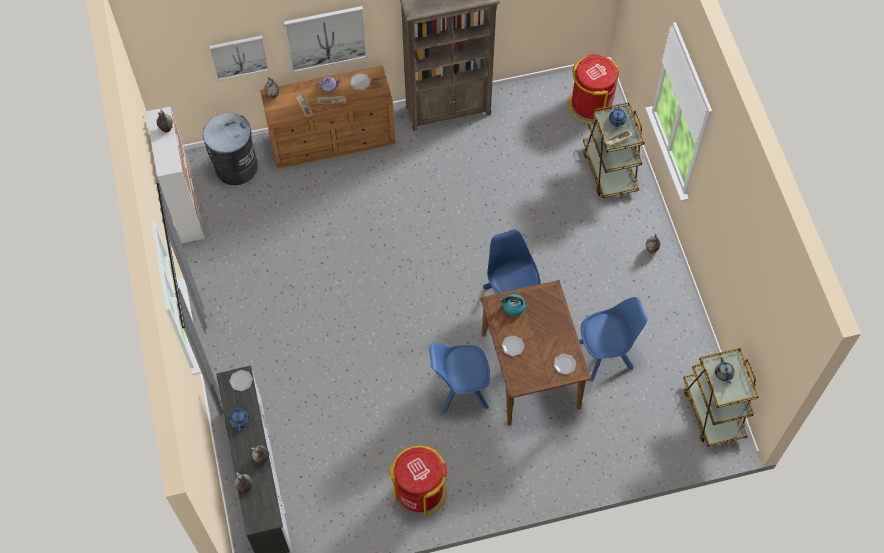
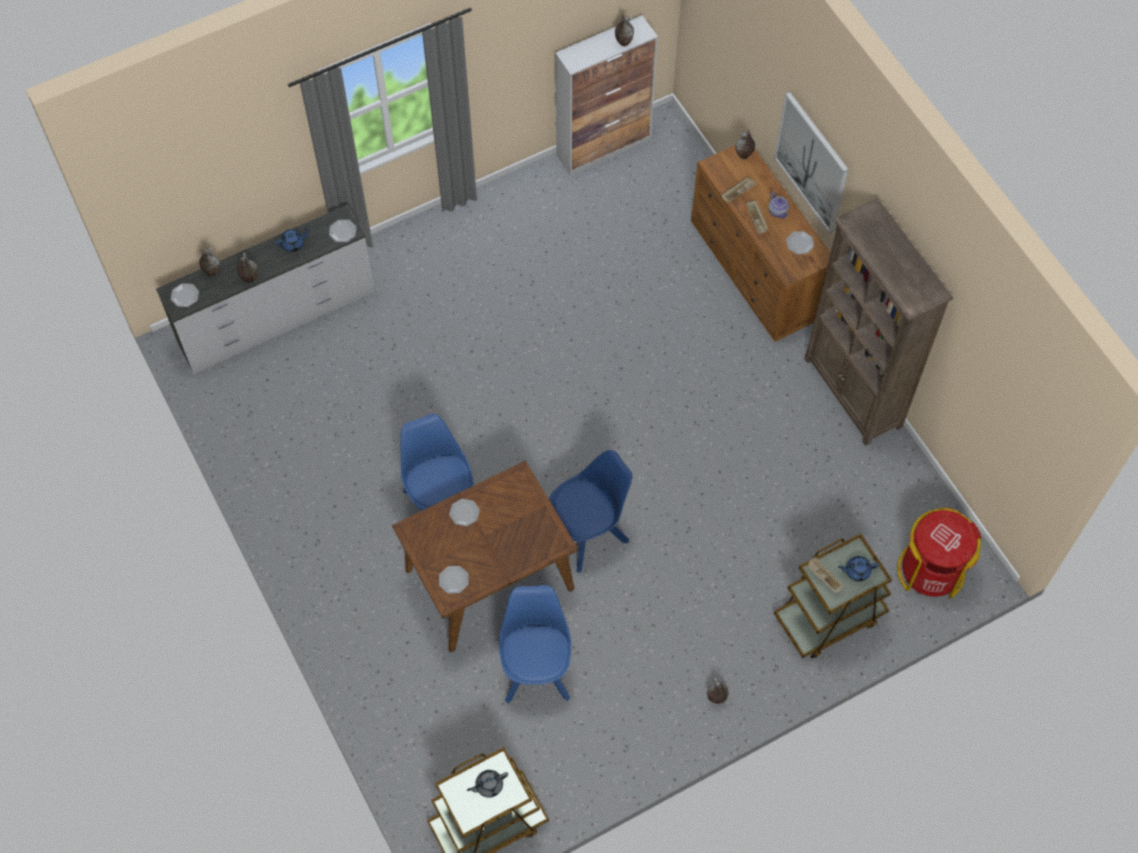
camera: 75 degrees right, 0 degrees up
(236, 167) = (680, 179): grey trash can -> none
(239, 56) = (749, 79): picture -> none
(261, 512) = (185, 296): none -> plate
(420, 490) = (296, 489): red trash can -> none
(513, 307) = (521, 501): kettle -> none
(605, 354) = (536, 668): blue chair -> blue chair turned 150 degrees counterclockwise

